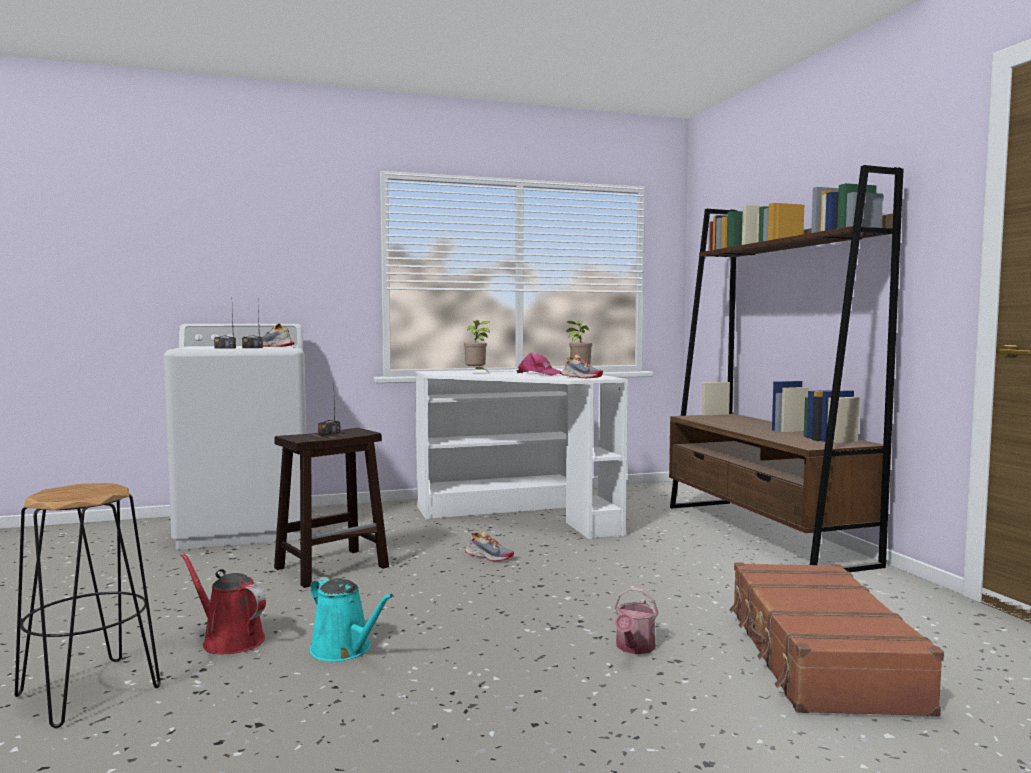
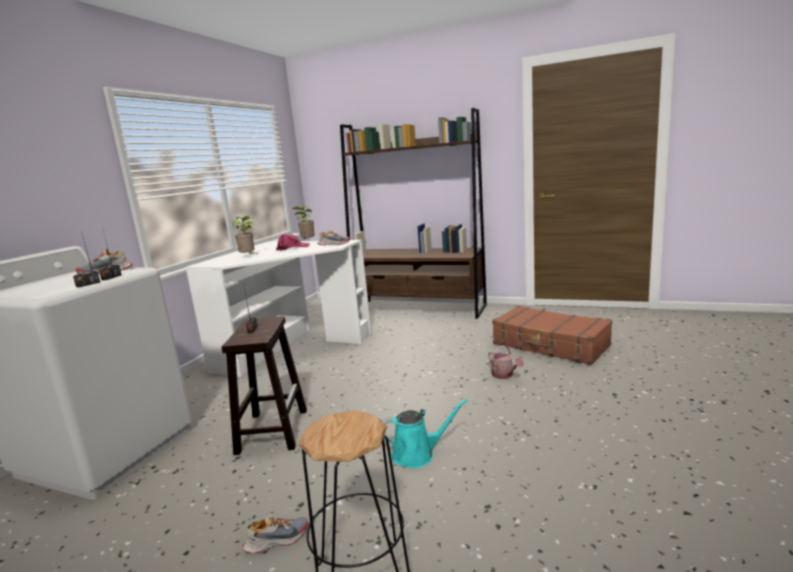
camera: 50 degrees left, 10 degrees up
(229, 640) = (347, 499): red watering can -> none
(488, 556) = (341, 375): shoe -> shoe (276, 539)

